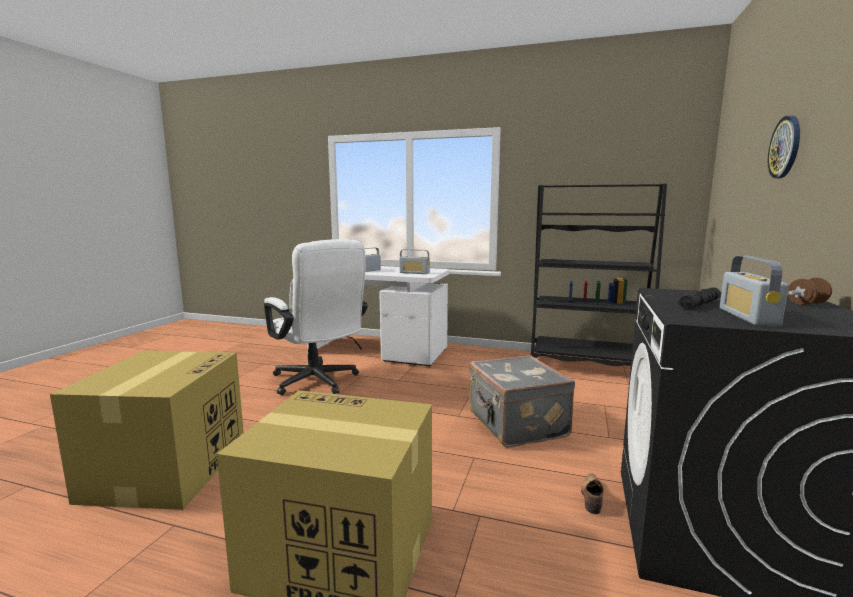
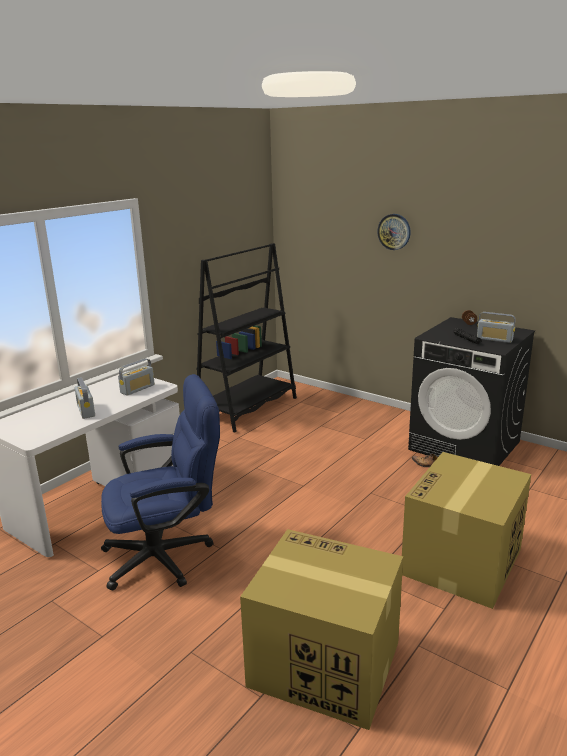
camera: 70 degrees left, 10 degrees up
(318, 383) = (168, 555): white office chair -> blue office chair
(515, 425) = (331, 465): grey suitcase -> none

